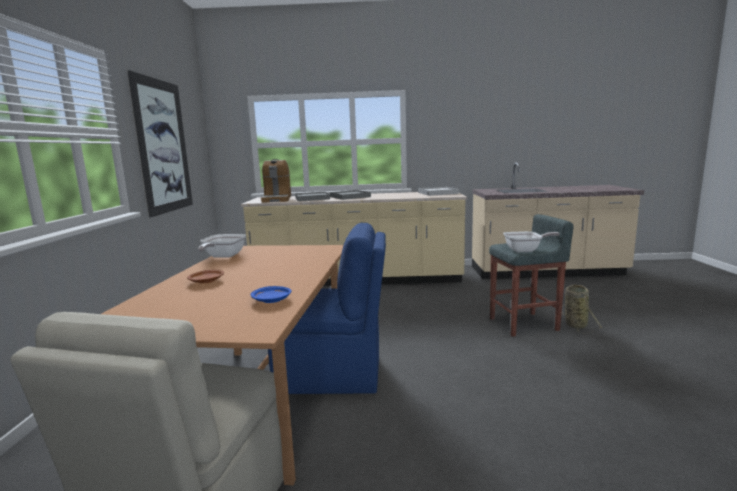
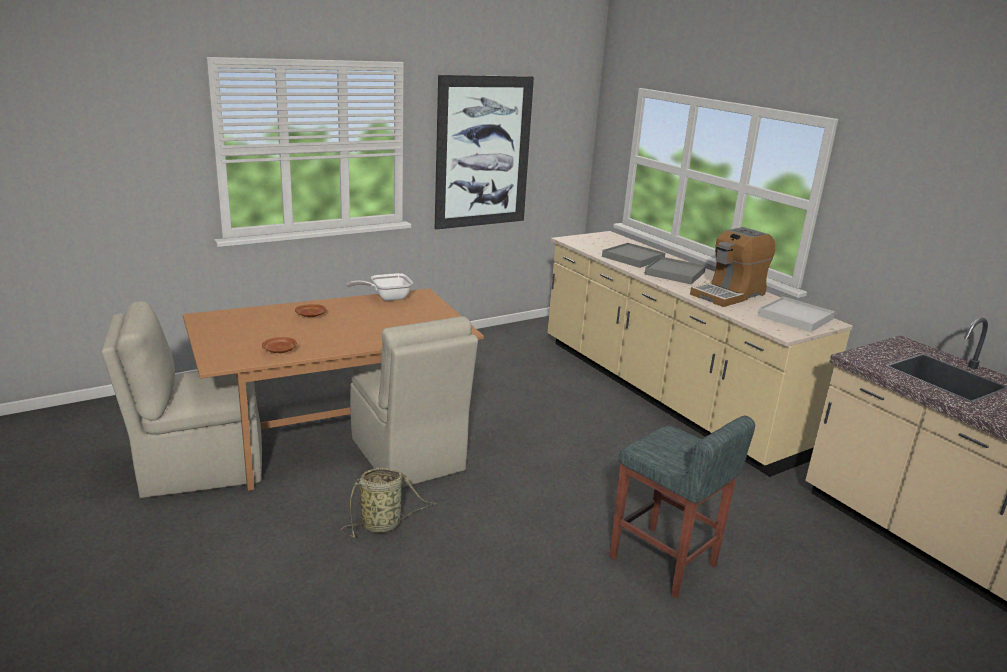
camera: 55 degrees right, 10 degrees up
(272, 300) = (279, 350): blue plate -> brown plate
(277, 199) = (604, 243): coffee machine -> coffee machine (729, 294)
(333, 374) = (408, 456): blue chair -> beige chair
(526, 250) = (656, 453): frying pan -> none
(575, 324) = (718, 613): basket -> basket (384, 524)

